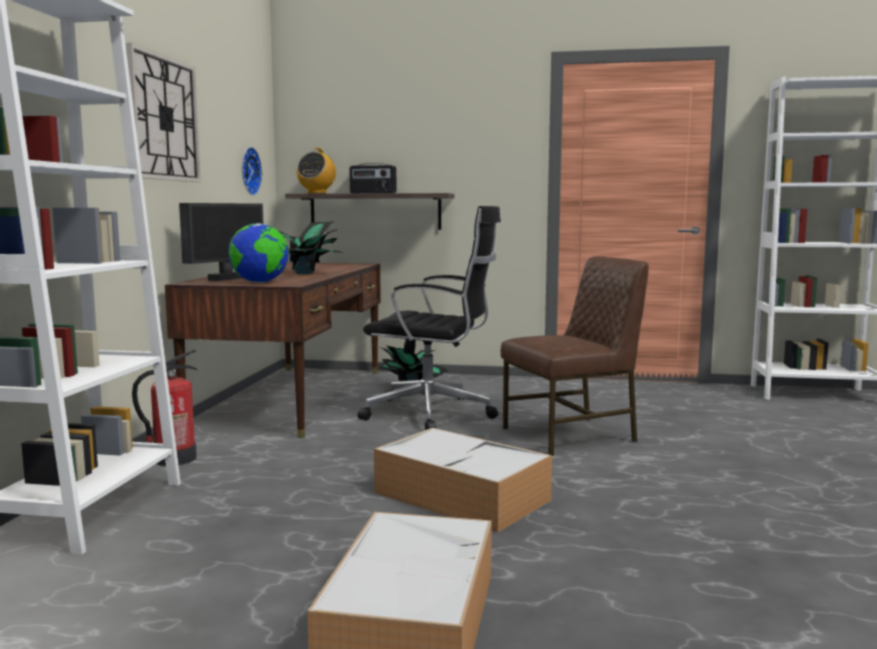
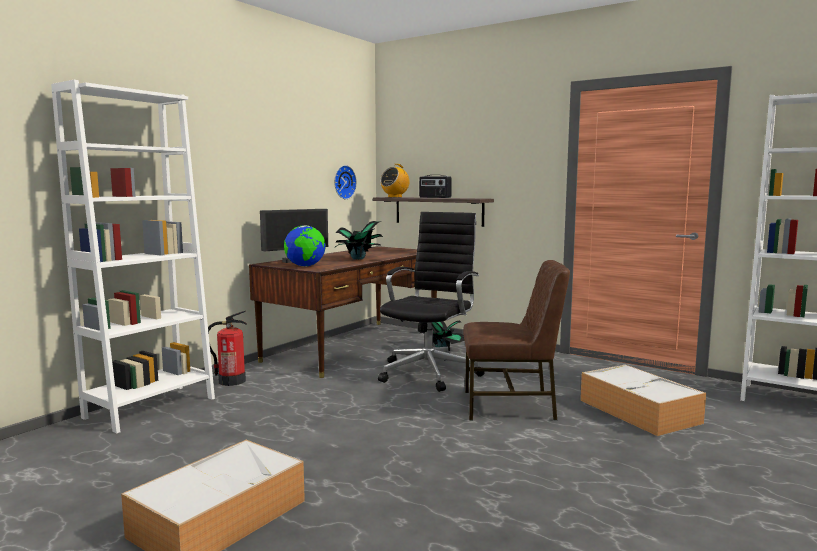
camera: 25 degrees right, 0 degrees up
(164, 118) = (256, 154): wall clock -> none
(433, 413) = (430, 372): black office chair -> black office chair turned 105 degrees counterclockwise
(464, 497) = (365, 440): storage box -> storage box (640, 412)

